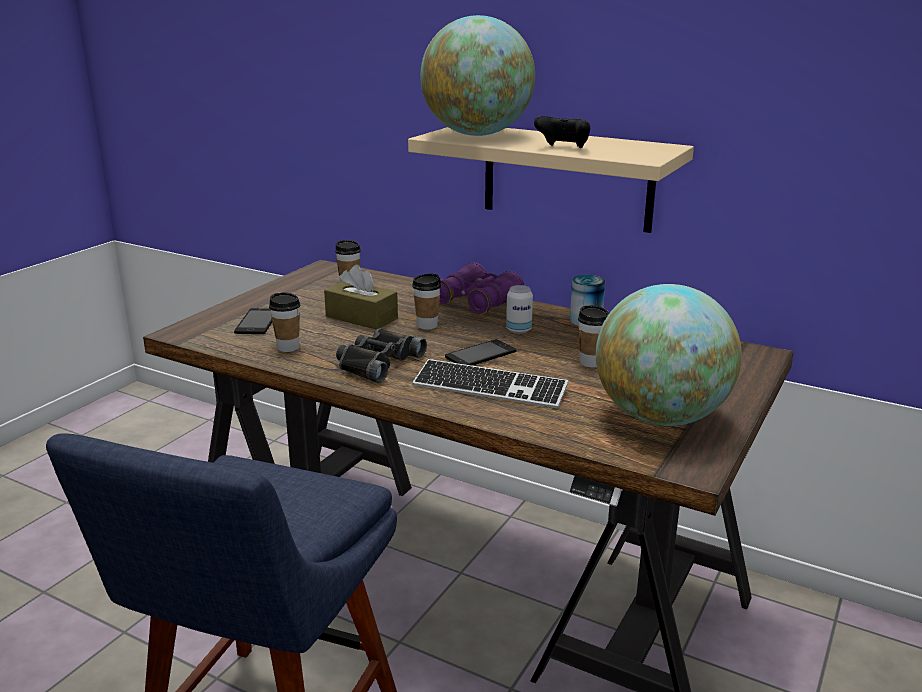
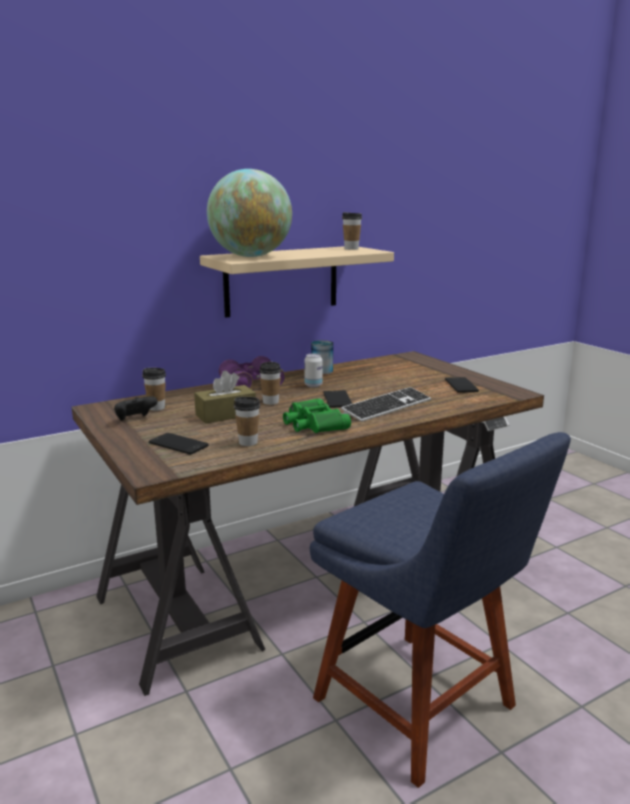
camera: 60 degrees left, 5 degrees down
(377, 362) = (313, 424): black binoculars -> green binoculars
(563, 148) = (324, 253): black game controller -> black game controller (135, 420)
(591, 362) = (381, 382): cup -> cup (351, 249)
(660, 417) = (461, 385): globe -> phone

